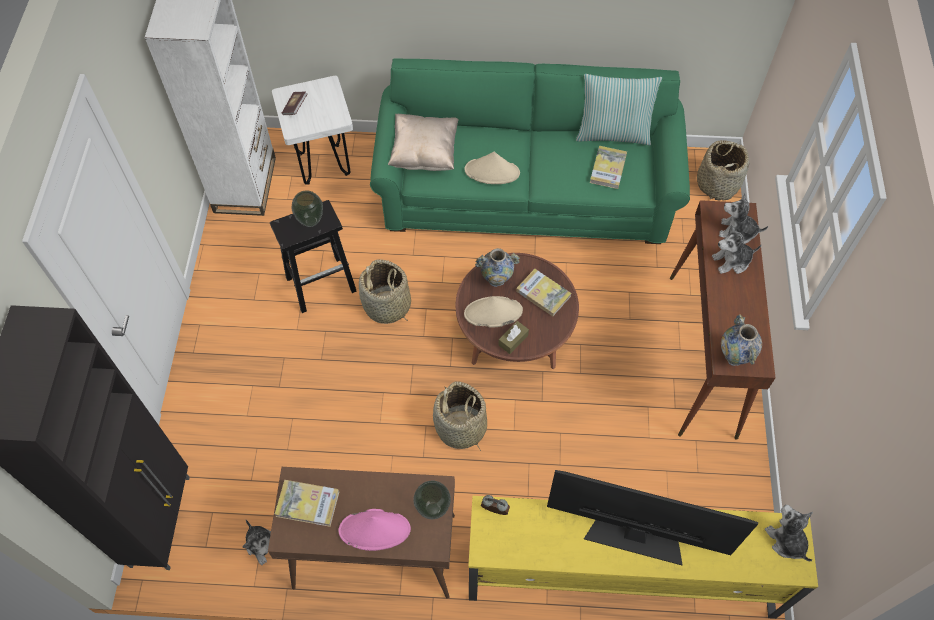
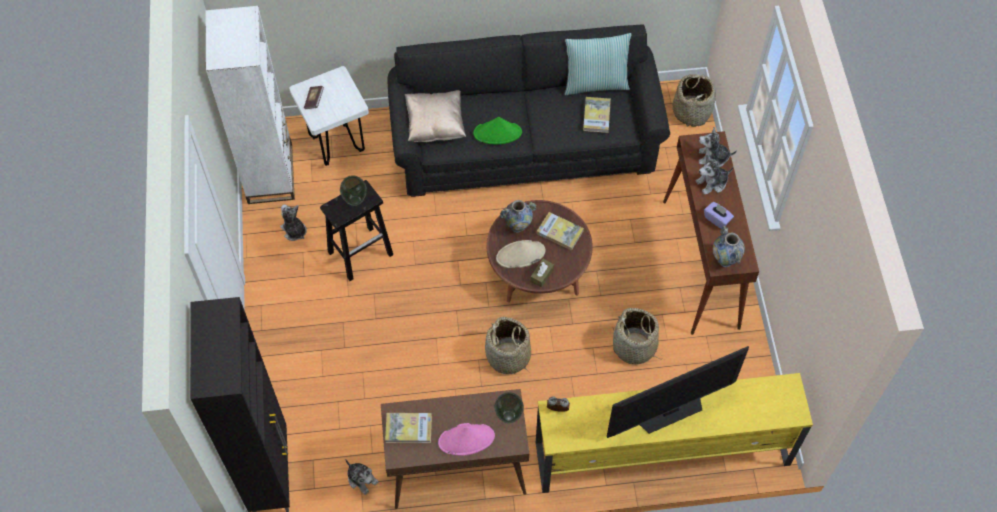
camera: 10 degrees left, 0 degrees up
(387, 306) = (423, 263): basket -> basket (634, 347)
(492, 171) = (497, 133): beige hat -> green hat
(527, 190) = (525, 142): green sofa -> black sofa
(635, 536) = (669, 410): television -> television turned 150 degrees clockwise
(731, 305) = (717, 219): none -> purple tissue box
(786, 540) = (784, 395): plush toy -> plush toy (294, 231)

